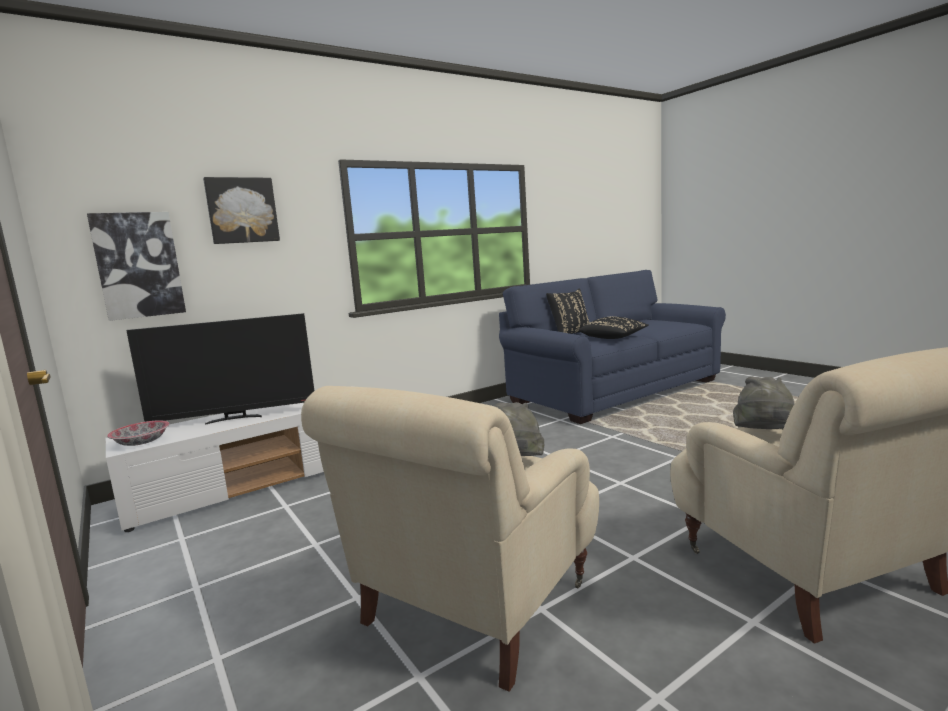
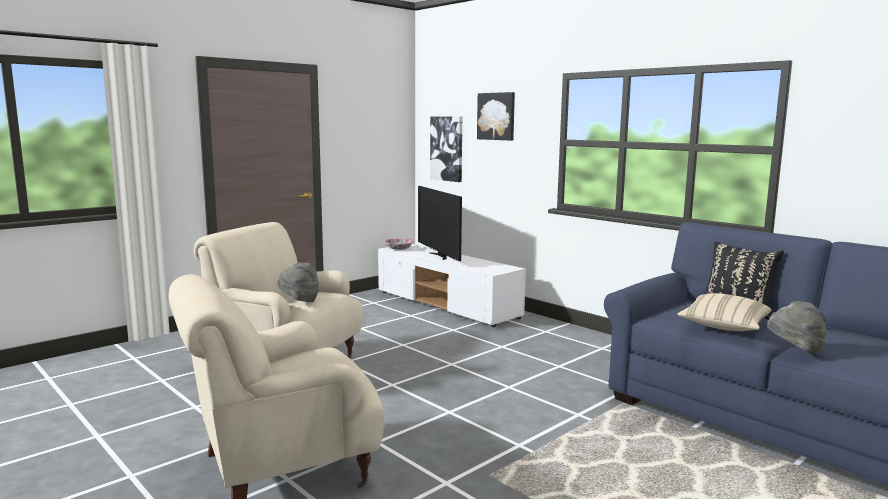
camera: 80 degrees right, 0 degrees up
(613, 338) = (723, 327): black pillow -> beige pillow
(764, 436) = (313, 358): grey hat -> grey hat (794, 351)

